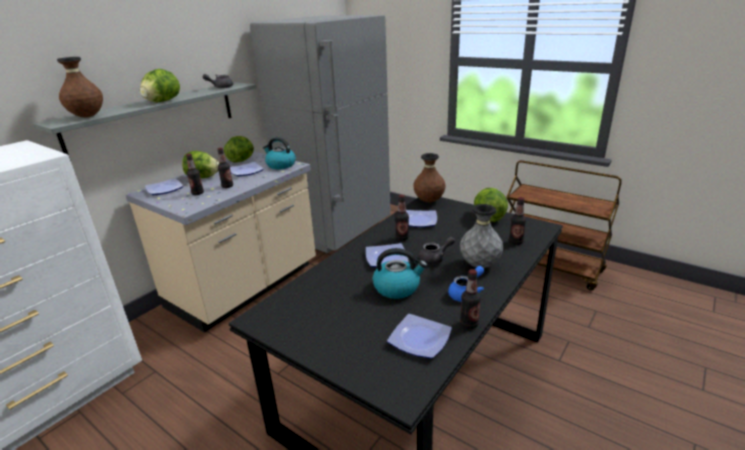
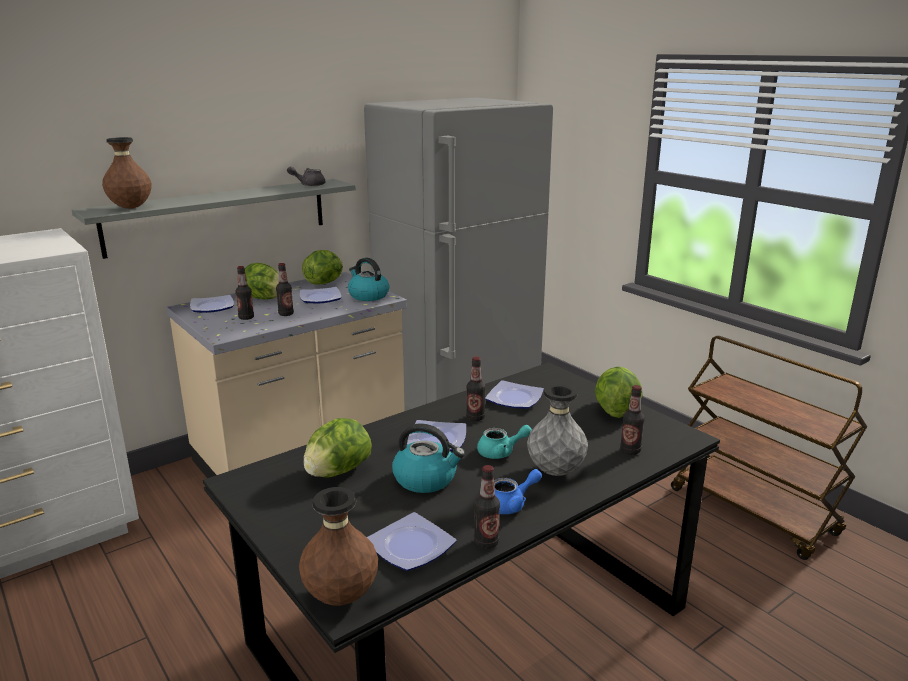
camera: 15 degrees right, 5 degrees down
(162, 101) = (225, 197): lettuce -> lettuce (337, 472)
(429, 201) = (546, 374): brown vase -> brown vase (341, 597)
(435, 259) = (501, 452): grey teapot -> turquoise teapot

